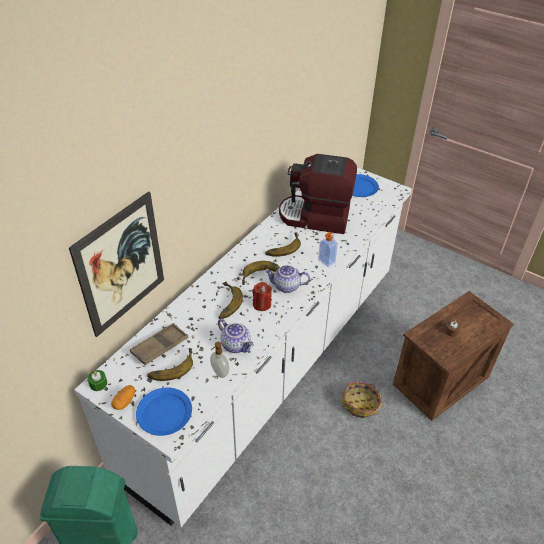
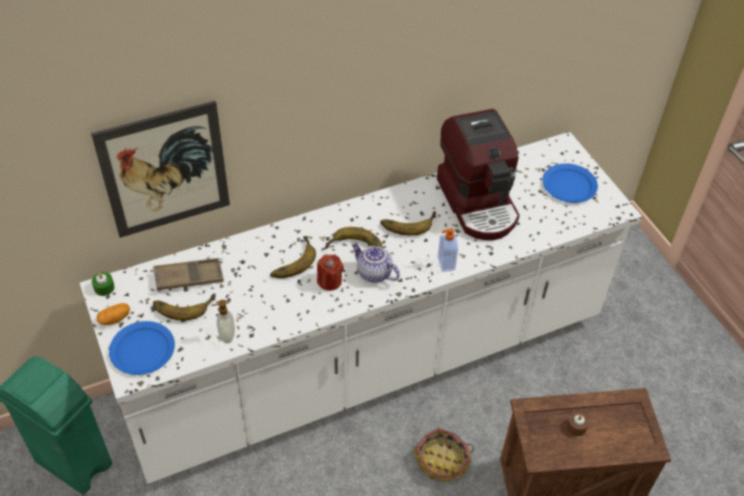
camera: 30 degrees right, 5 degrees up
(236, 345) = (266, 314): teapot -> none
(315, 217) = (478, 202): coffee machine -> coffee machine turned 150 degrees counterclockwise

